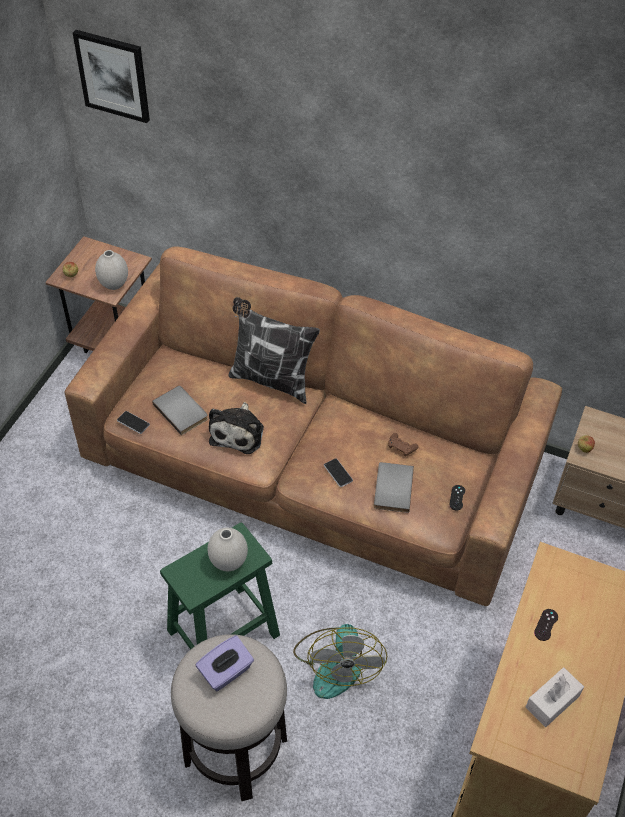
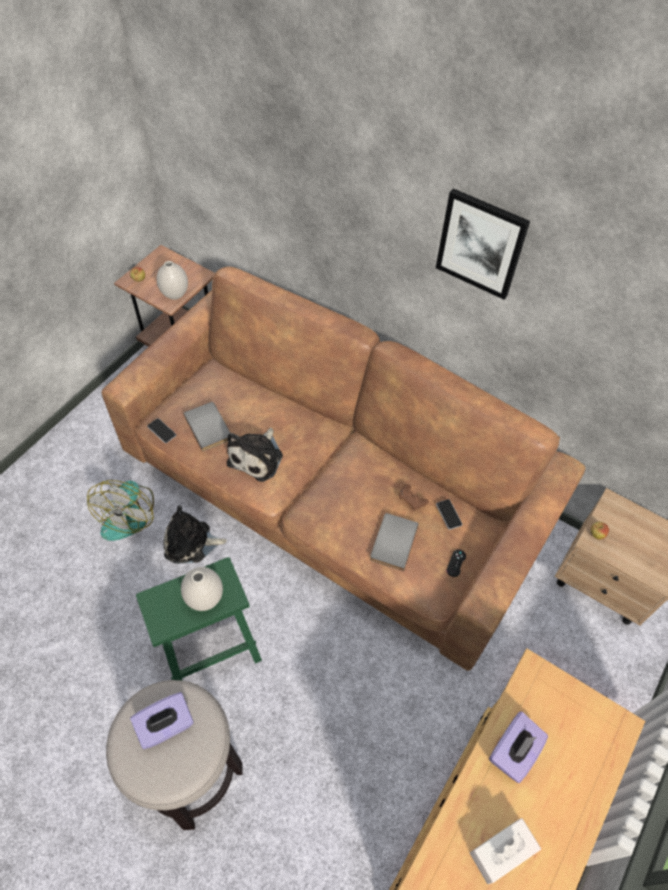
camera: 10 degrees right, 5 degrees up
(113, 75) = (179, 82): picture -> picture (481, 244)
(177, 537) = (191, 543): none -> plush toy
(271, 379) = (302, 408): pillow -> none
(336, 663) = (309, 700): fan -> fan (128, 514)
(338, 473) = (343, 516): phone -> phone (448, 514)
(546, 625) = (513, 752): black game controller -> purple tissue box

